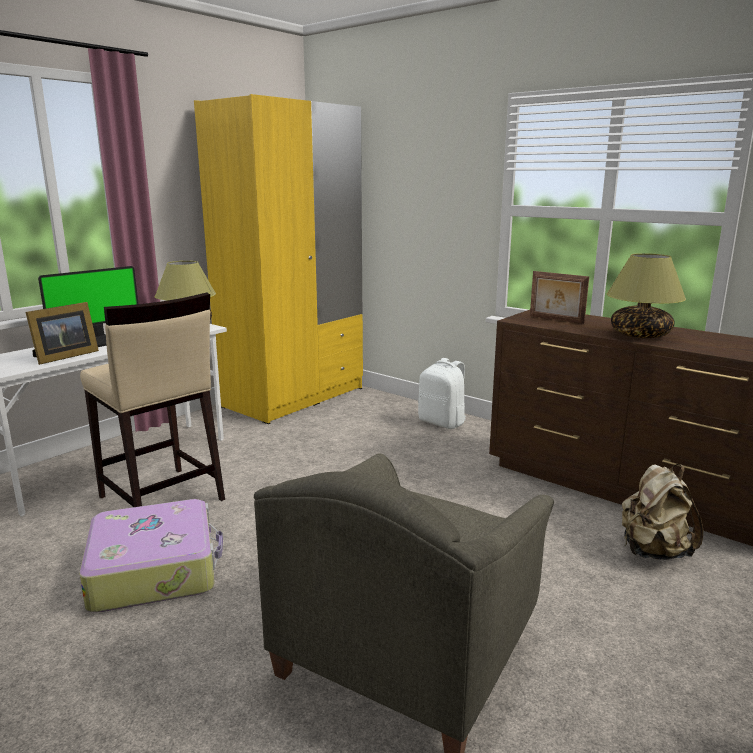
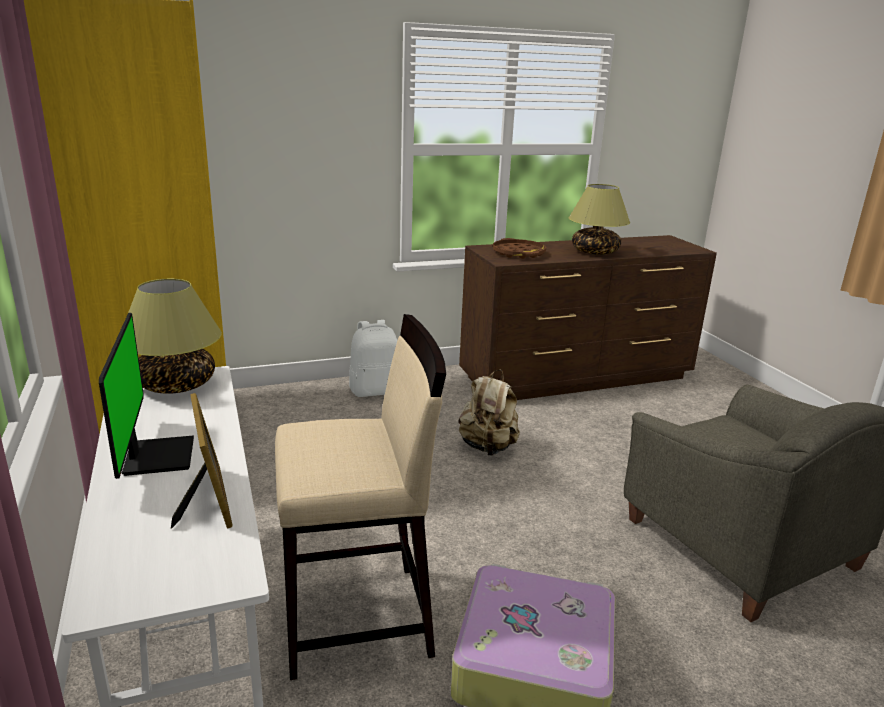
camera: 60 degrees left, 5 degrees up
(555, 319) = (518, 253): picture frame -> brown tray
(653, 551) = (661, 408): beige backpack -> beige backpack (488, 447)

